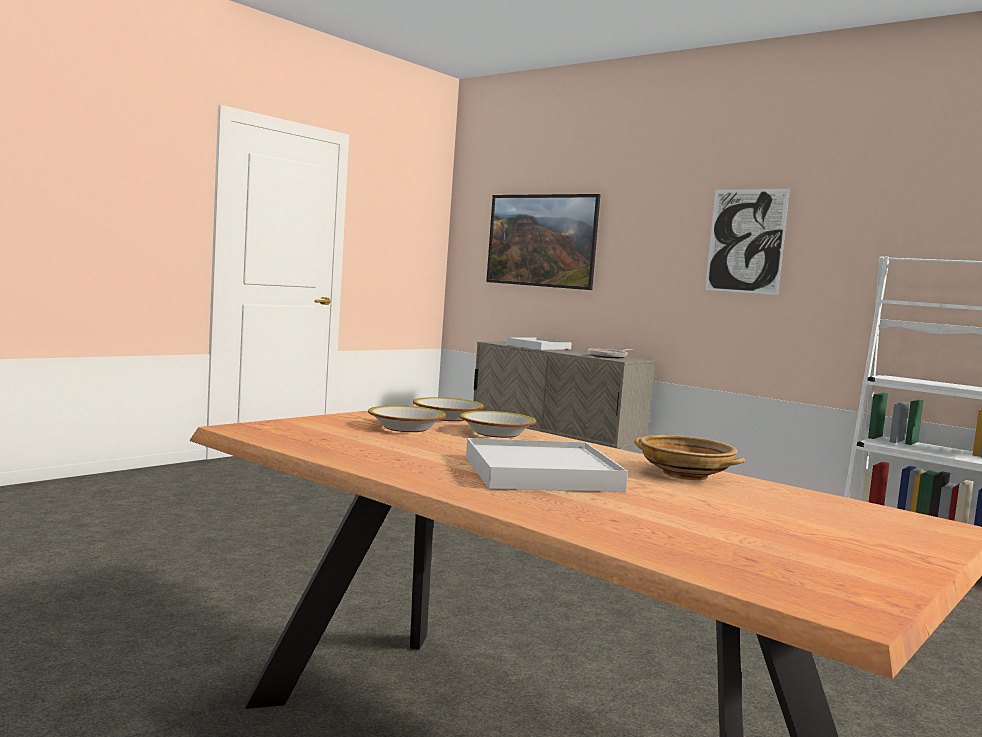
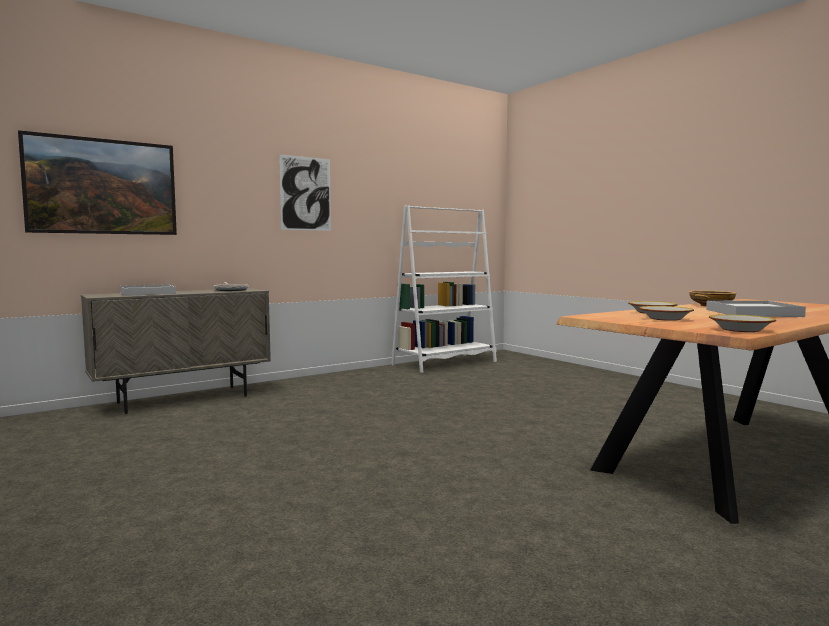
camera: 75 degrees left, 0 degrees up
(447, 418) = (610, 315): bowl -> bowl (741, 330)

